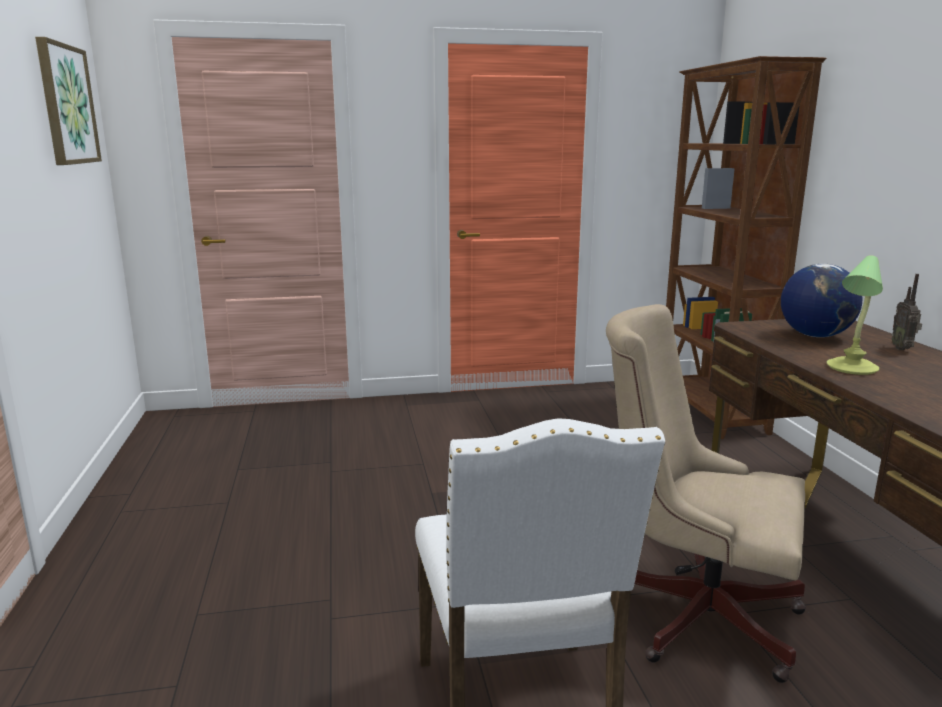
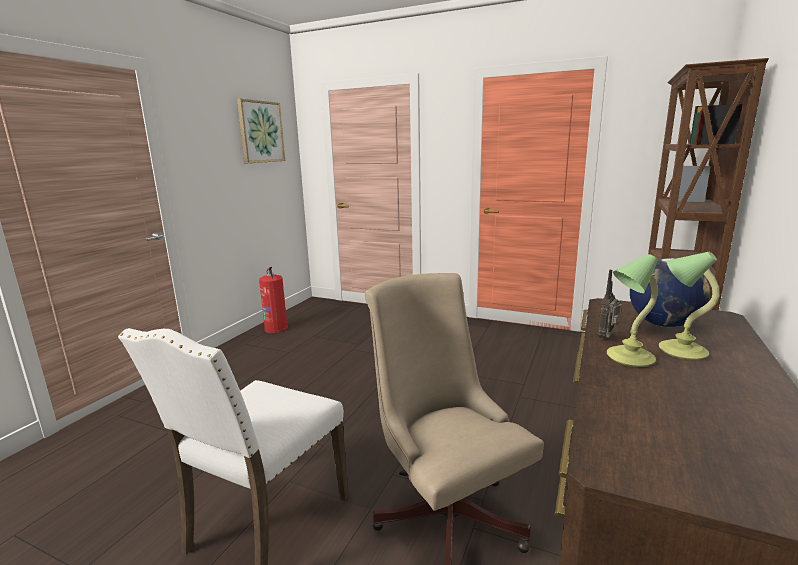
camera: 35 degrees right, 0 degrees up
(149, 474) = (276, 328): none -> fire extinguisher
(869, 354) = (680, 350): none -> table lamp
(903, 348) = (733, 353): radio -> radio (608, 338)

